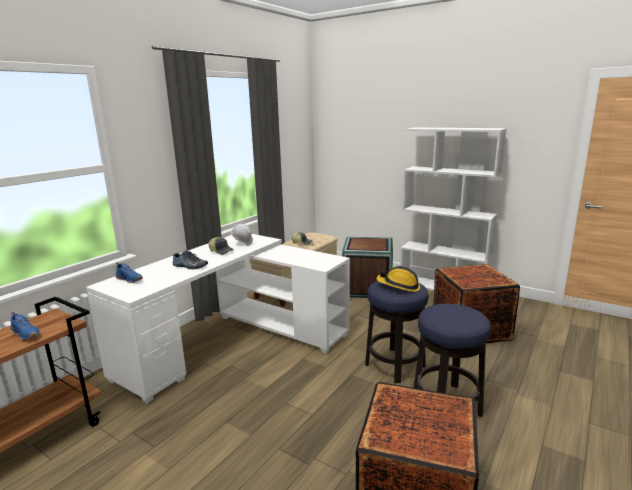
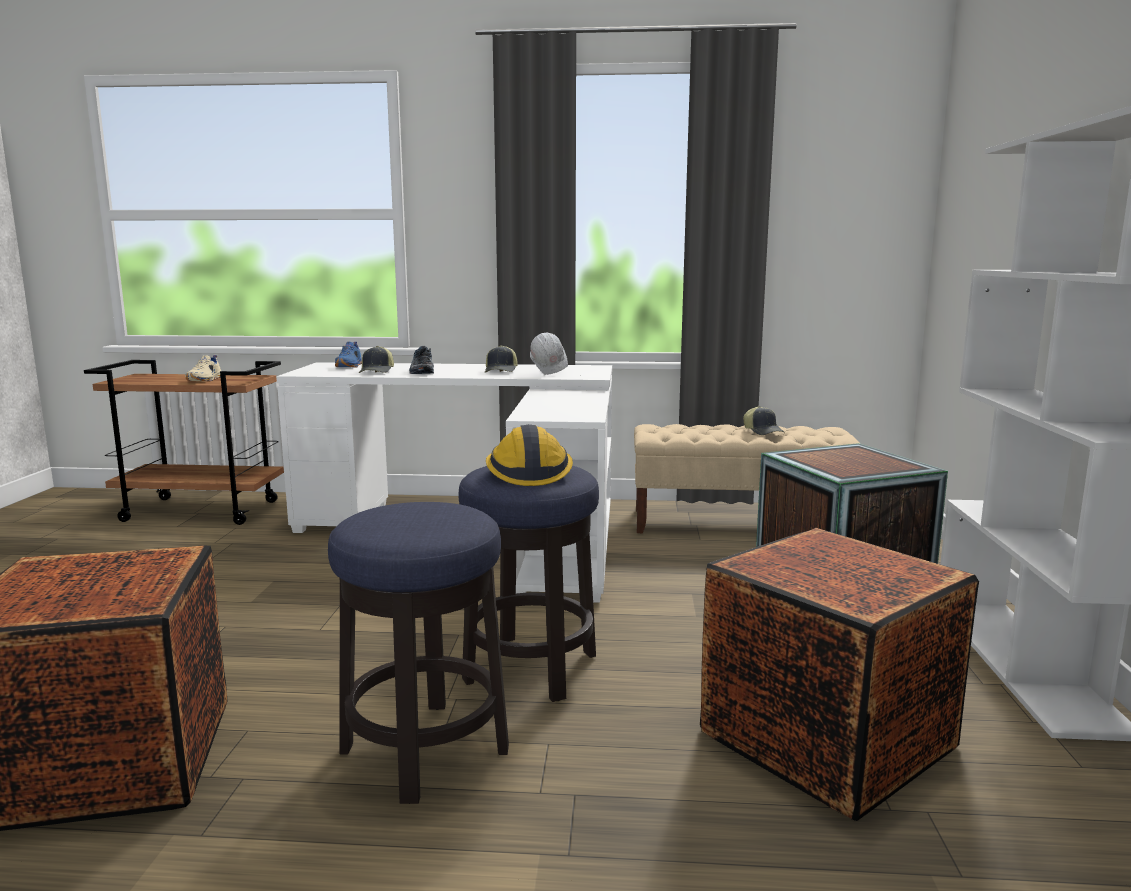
camera: 60 degrees right, 5 degrees down
(27, 334) = (205, 380): blue shoe -> beige shoe
(169, 275) = (377, 372): none -> cap

